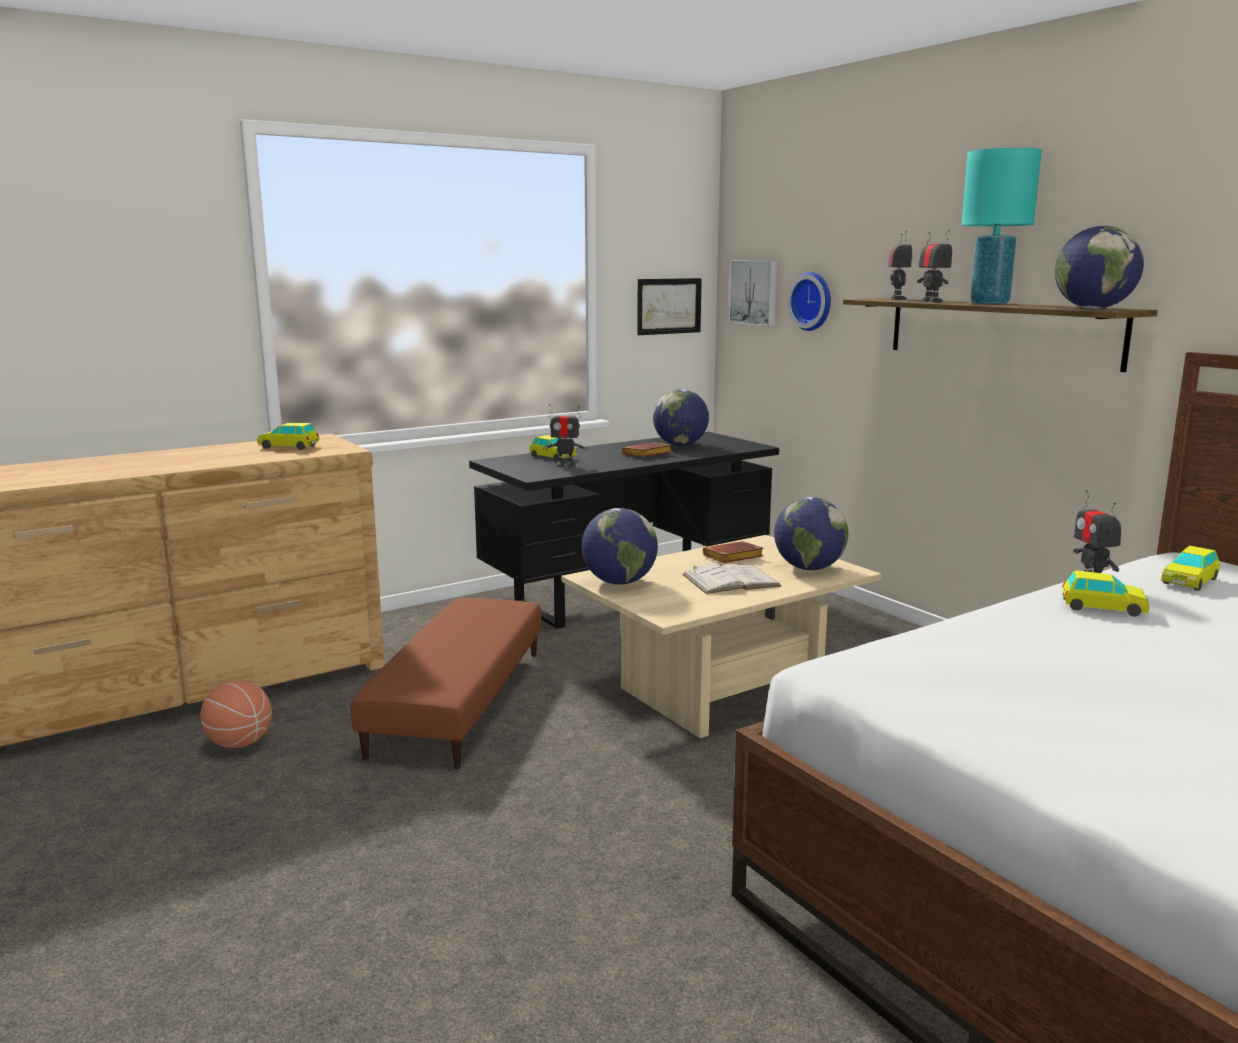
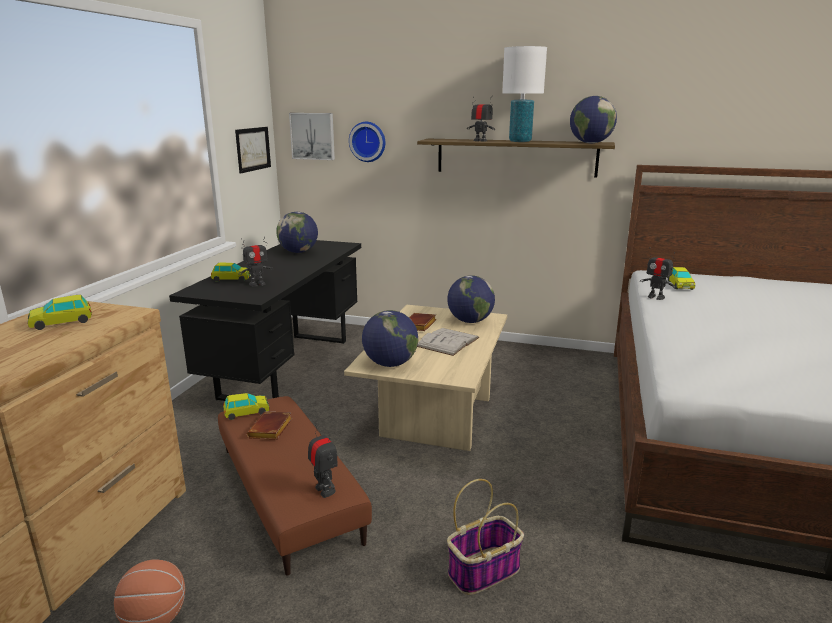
camera: 40 degrees left, 5 degrees up
(529, 840) = (484, 570): none -> basket
(647, 455) = (294, 264): brown book -> brown book (271, 430)
(897, 299) = (449, 139): toy robot -> toy robot (324, 490)
(989, 303) = (520, 141): turquoise table lamp -> white table lamp
(1103, 608) = (687, 309): toy car -> toy car (247, 412)

